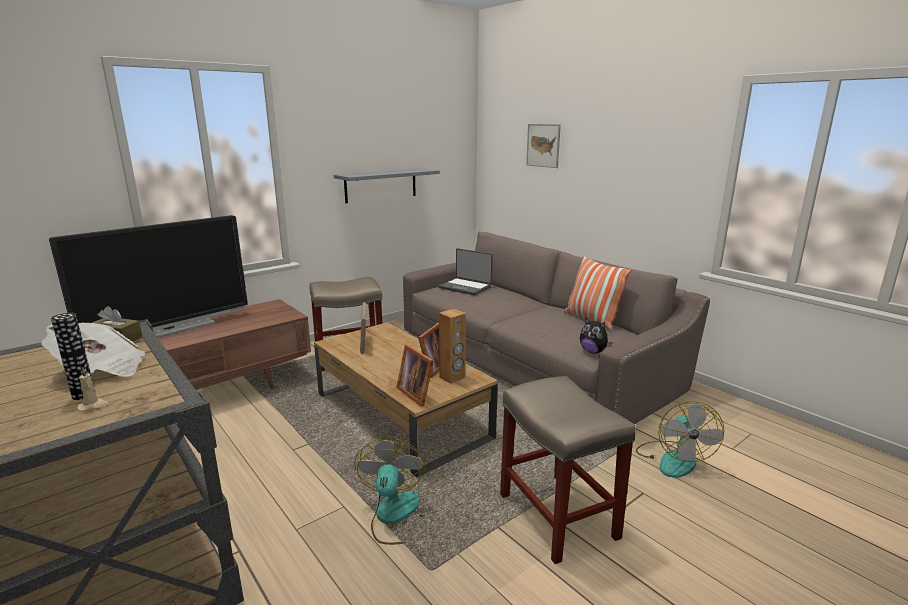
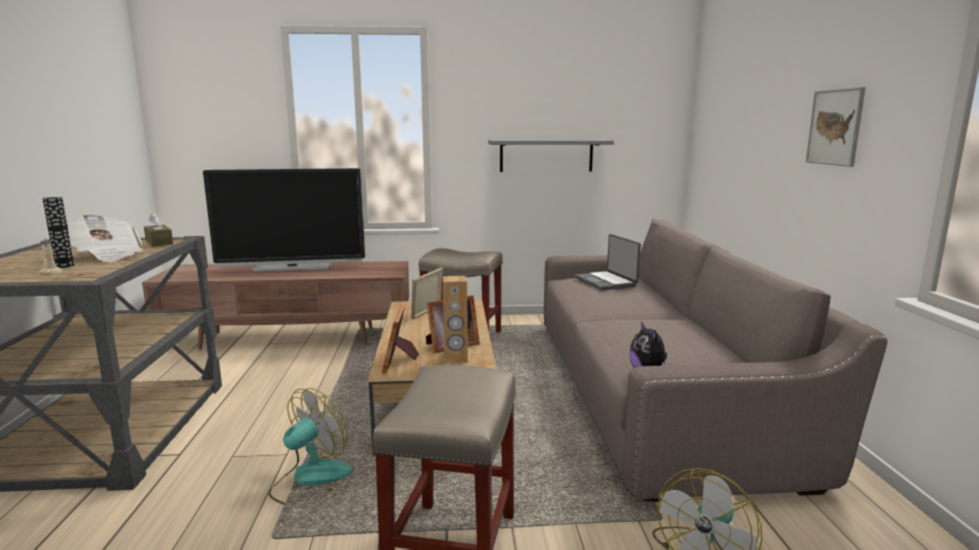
camera: 35 degrees right, 5 degrees down
(543, 145) = (745, 108): picture -> picture (835, 127)
(592, 320) = (709, 341): pillow -> none

